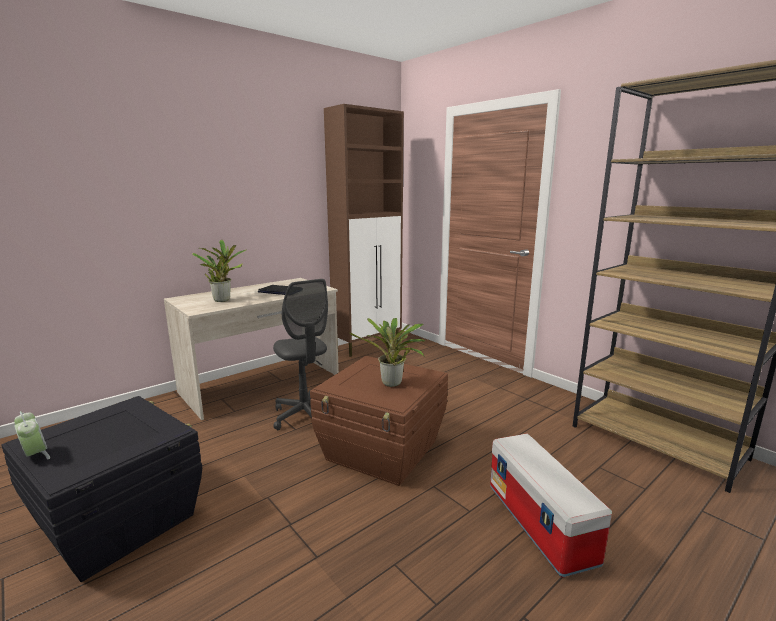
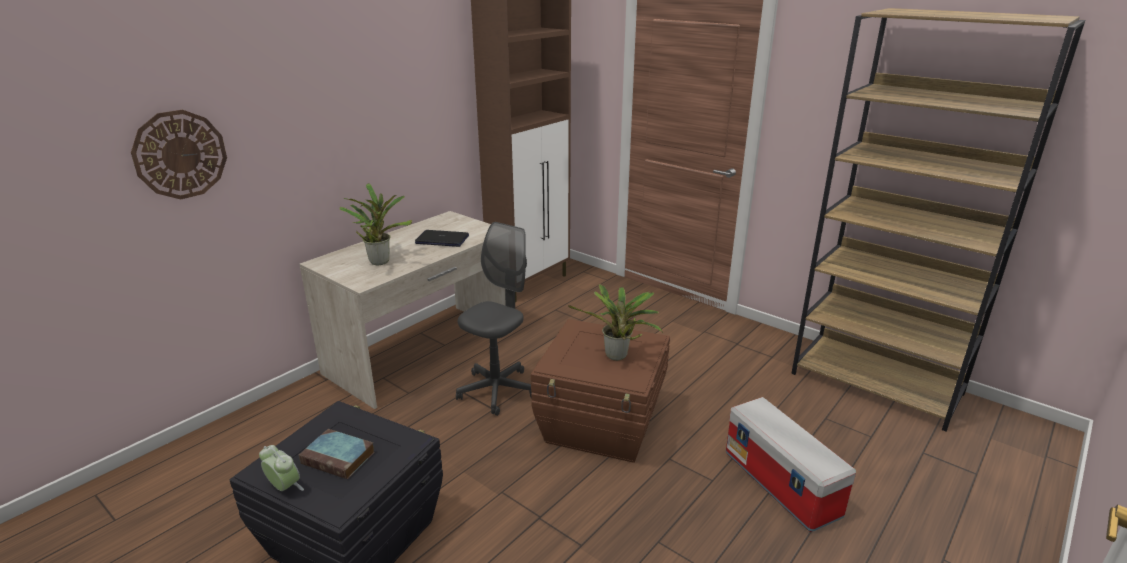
camera: 10 degrees left, 10 degrees up
(67, 198) = (180, 154): none -> wall clock
(101, 437) = (339, 458): none -> book
(305, 416) = (497, 391): grey office chair -> grey office chair turned 105 degrees counterclockwise

